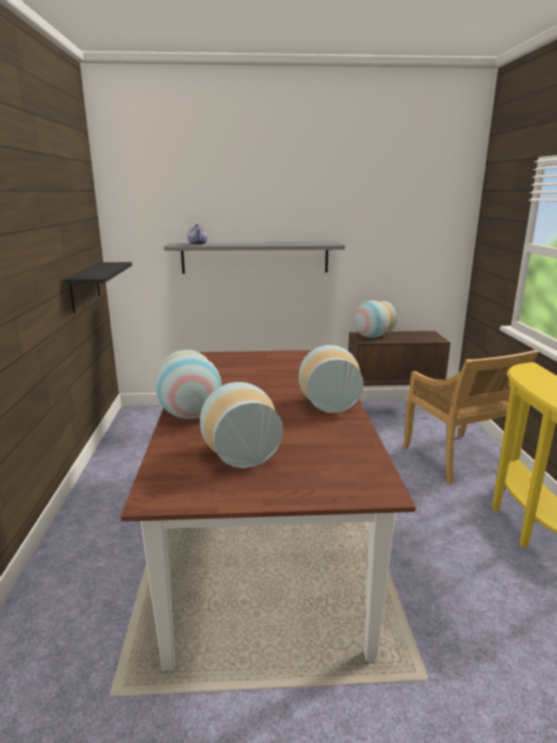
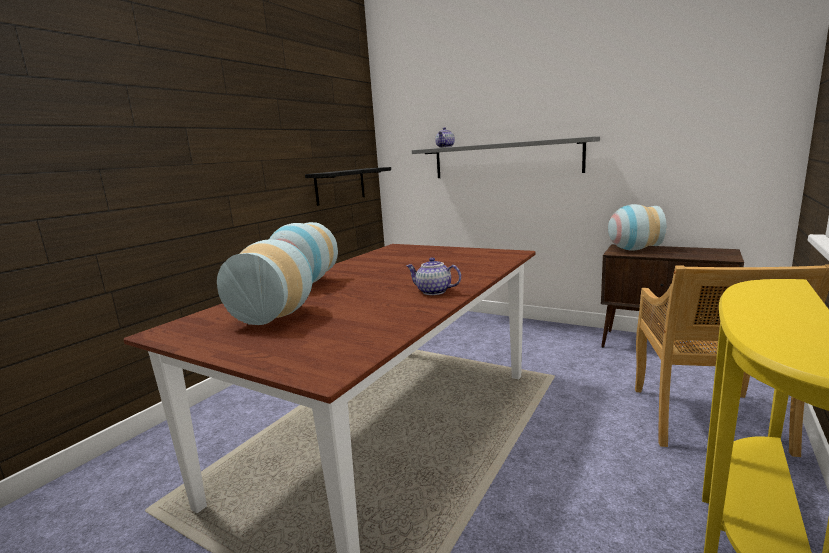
camera: 35 degrees right, 5 degrees down
(328, 404) = (433, 292): vase -> teapot

